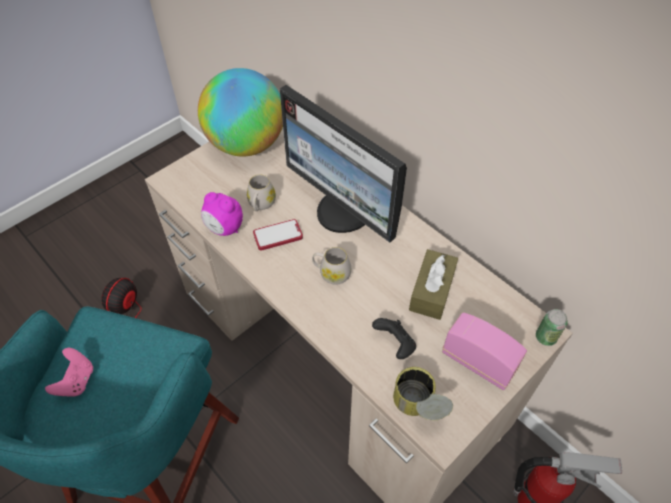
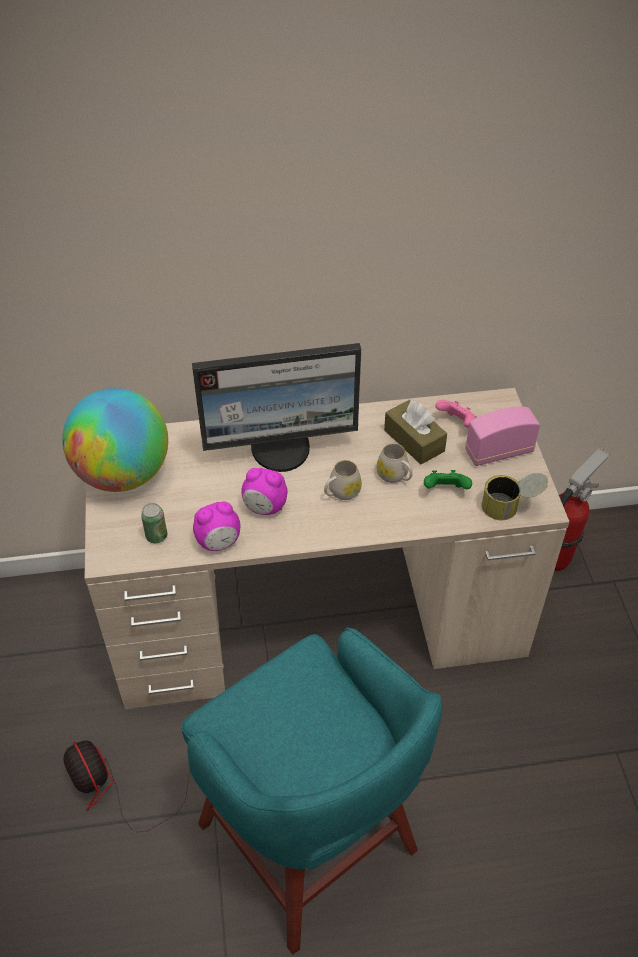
camera: 55 degrees left, 5 degrees down
(76, 381) = (285, 752): pink game controller -> pink game controller (457, 423)
(261, 204) = (215, 501): white mug -> white mug (395, 476)
(278, 235) = (265, 507): phone -> alarm clock
(395, 344) = (445, 490): black game controller -> green game controller
(545, 337) = (507, 403): can -> can (156, 536)

